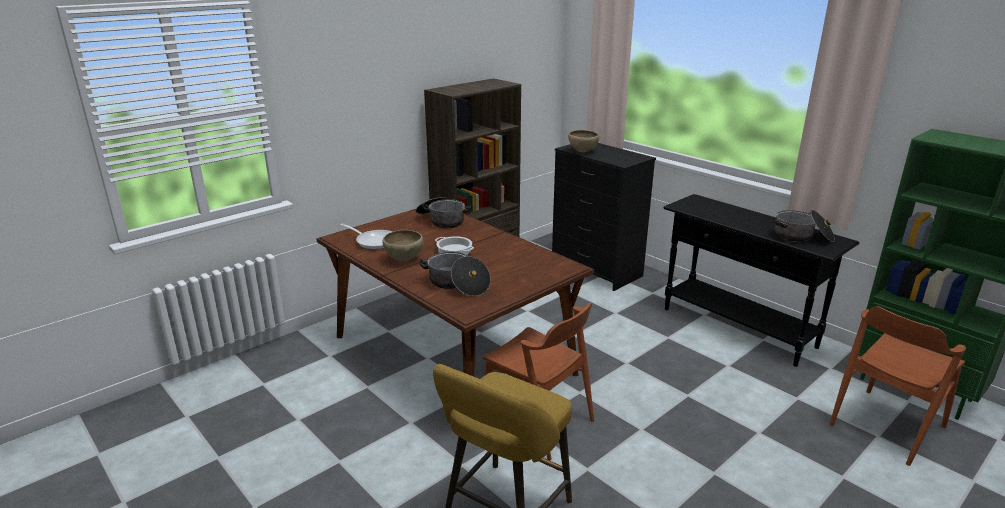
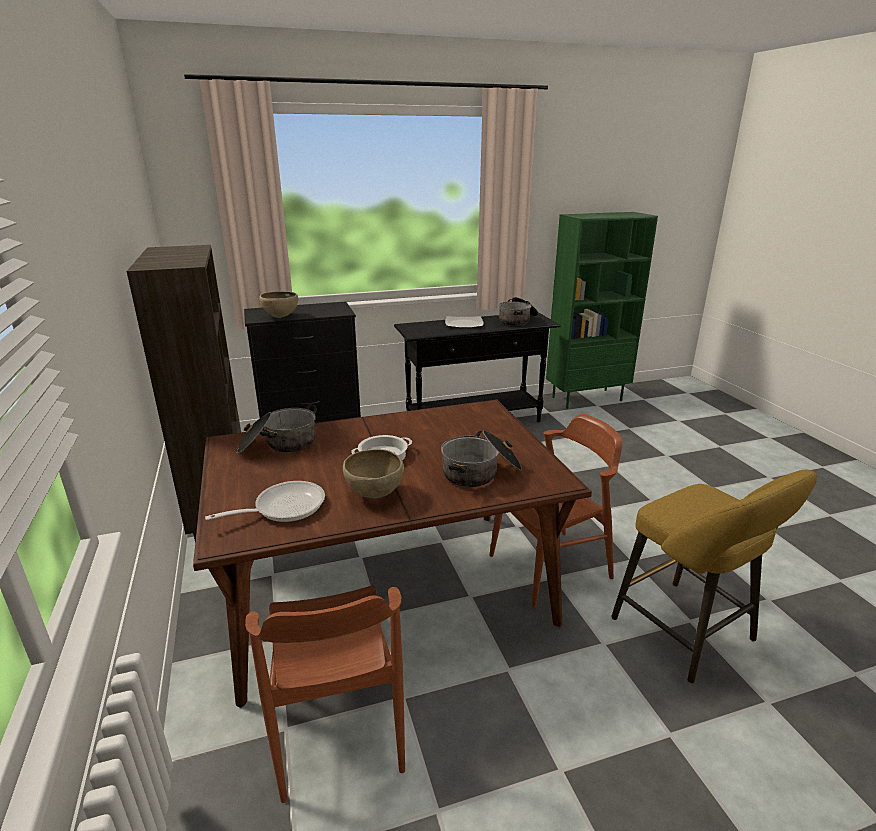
camera: 65 degrees left, 0 degrees up
(742, 217) = (463, 324): none -> plate
(886, 425) = (620, 421): brown chair -> brown chair (337, 725)

